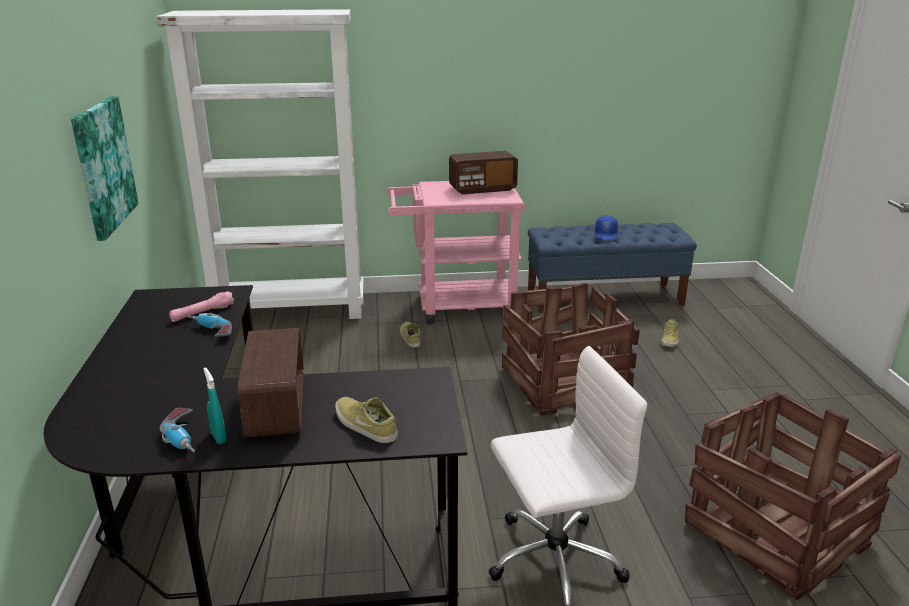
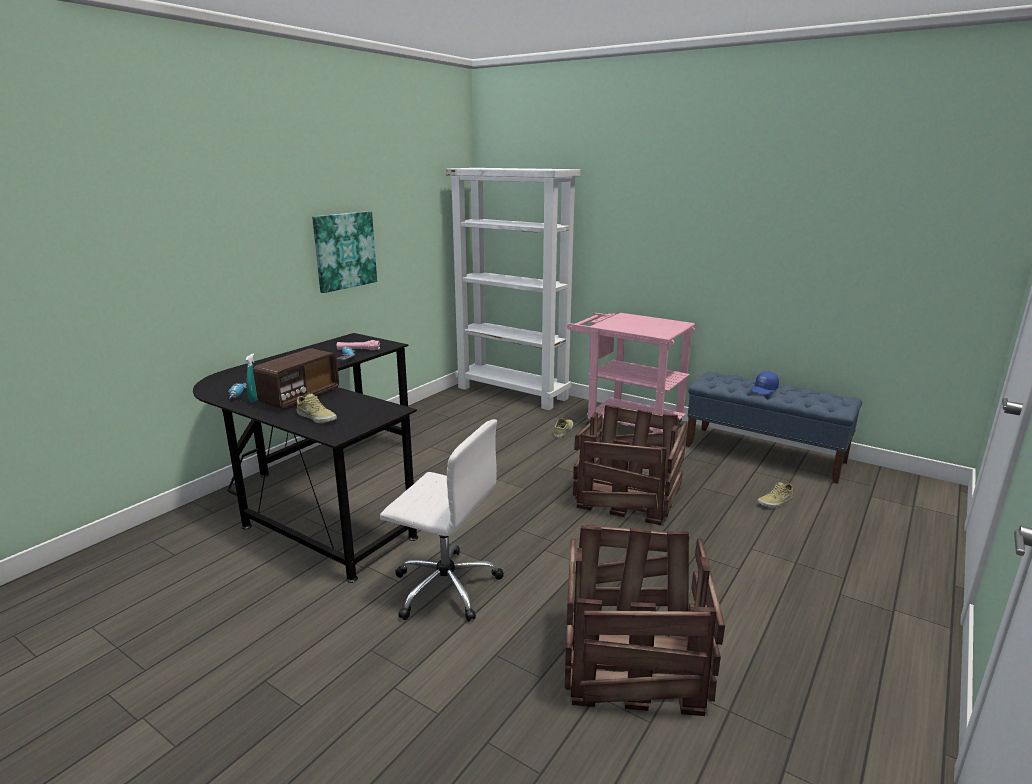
camera: 40 degrees right, 5 degrees down
(364, 425) = (317, 417): beige shoe -> beige shoe turned 135 degrees clockwise
(482, 189) = (656, 325): radio -> none

